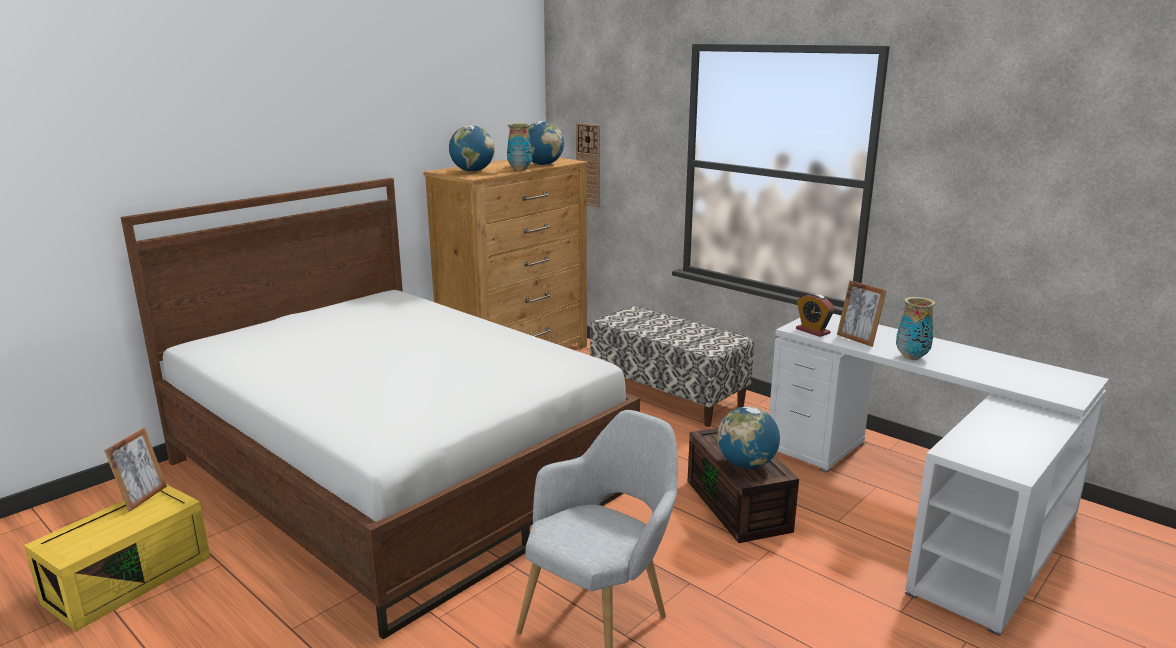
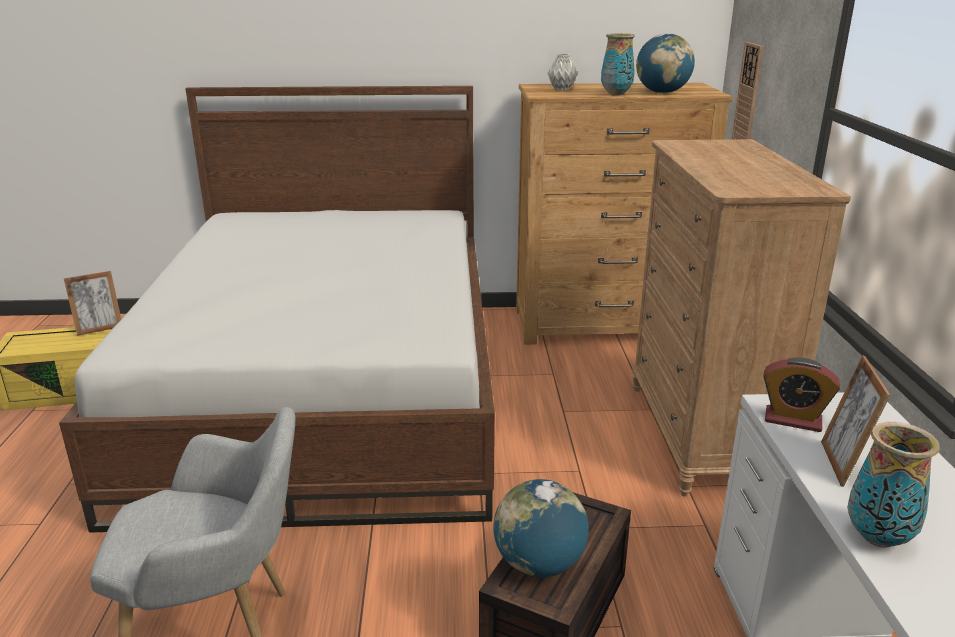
camera: 45 degrees right, 5 degrees up
(472, 171) = (562, 89): globe -> grey vase
(668, 395) = (701, 436): bench -> brown dresser
(812, 331) = (793, 420): alarm clock -> alarm clock turned 75 degrees counterclockwise

